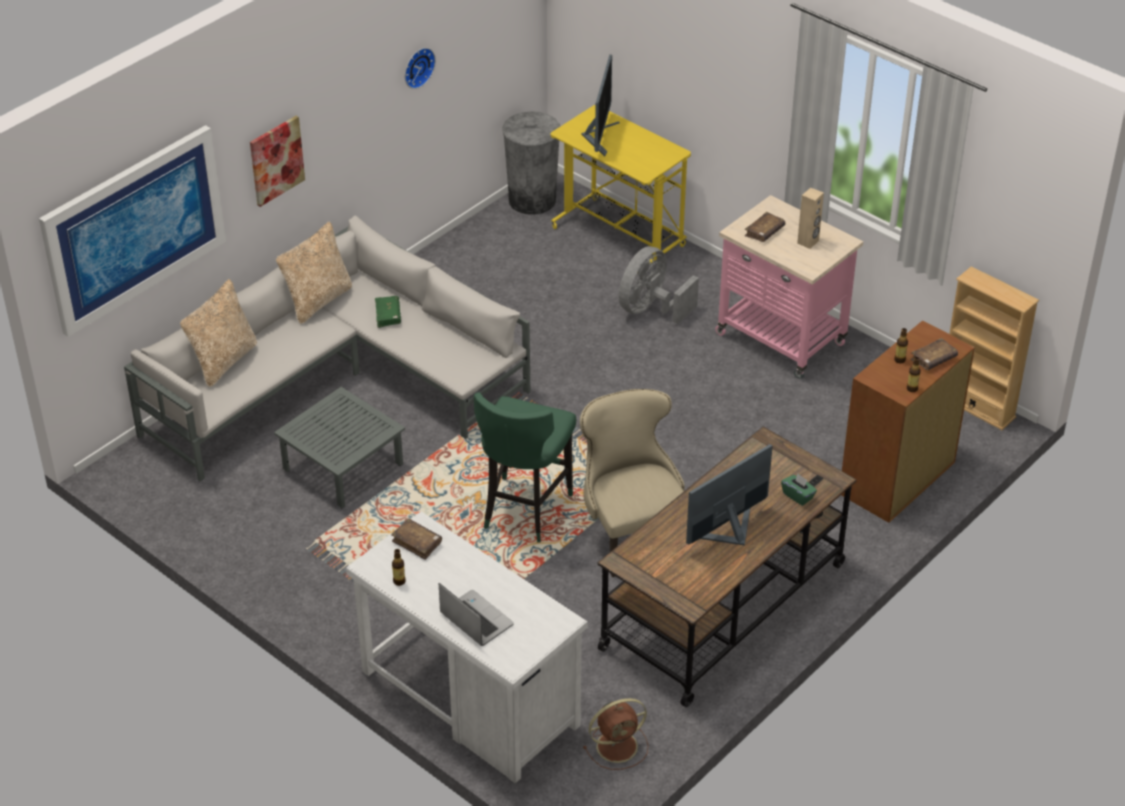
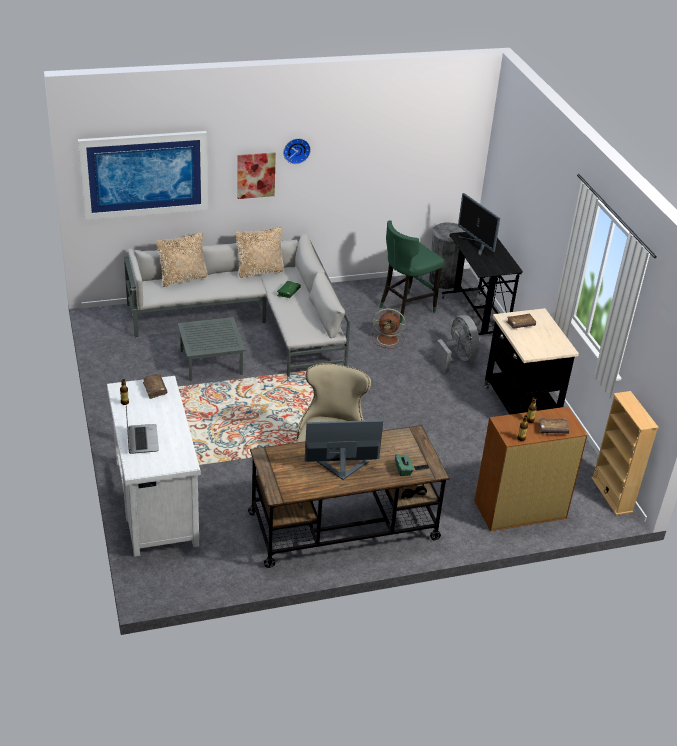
camera: 30 degrees right, 5 degrees down
(417, 66) = (374, 159): wall clock -> wall clock (296, 150)
(524, 510) = (282, 425): green stool -> green stool (405, 308)
(599, 136) = (476, 245): monitor -> monitor turned 105 degrees clockwise
(618, 236) = (475, 316): yellow desk -> black desk
(618, 745) = (209, 567): brown fan -> brown fan (388, 339)
(651, 309) = (457, 359): grey fan -> grey fan turned 90 degrees clockwise
(781, 340) = (520, 406): pink cart -> black cart
(808, 242) = (542, 340): beige speaker -> none

